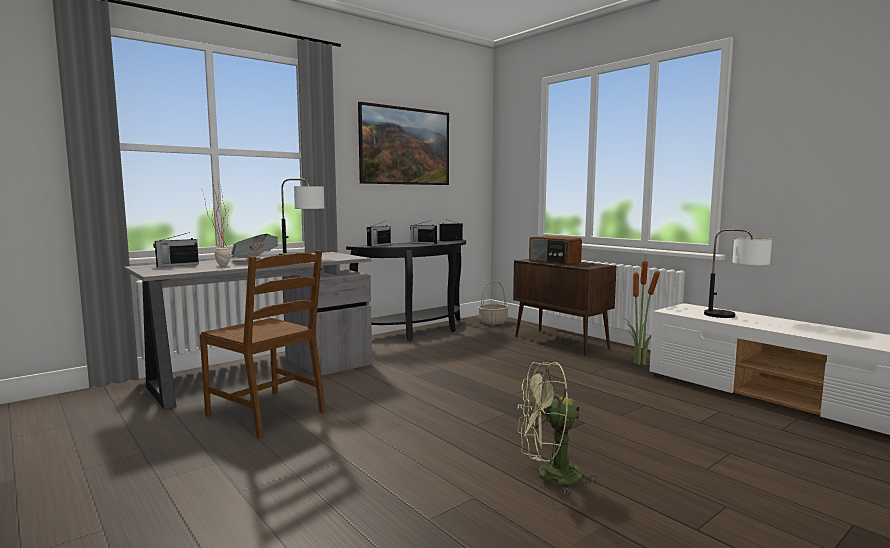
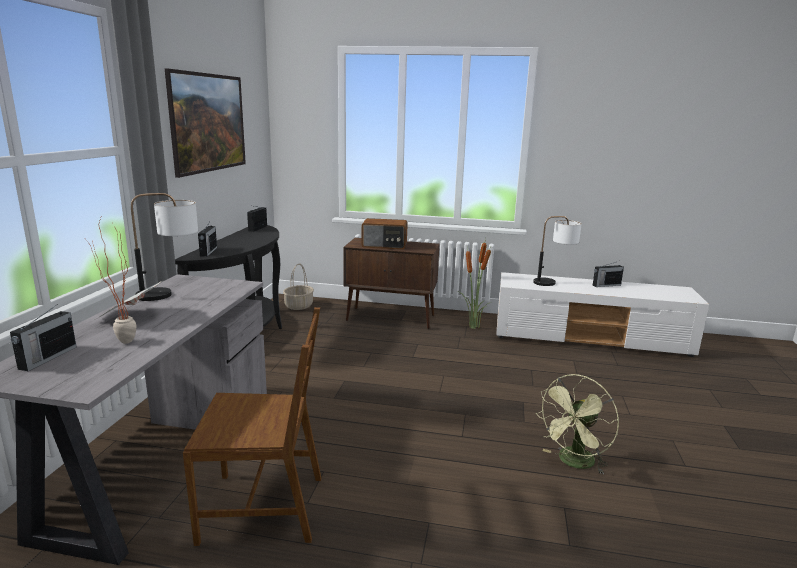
camera: 40 degrees left, 10 degrees up
(423, 243) = (245, 239): radio -> radio (606, 285)

